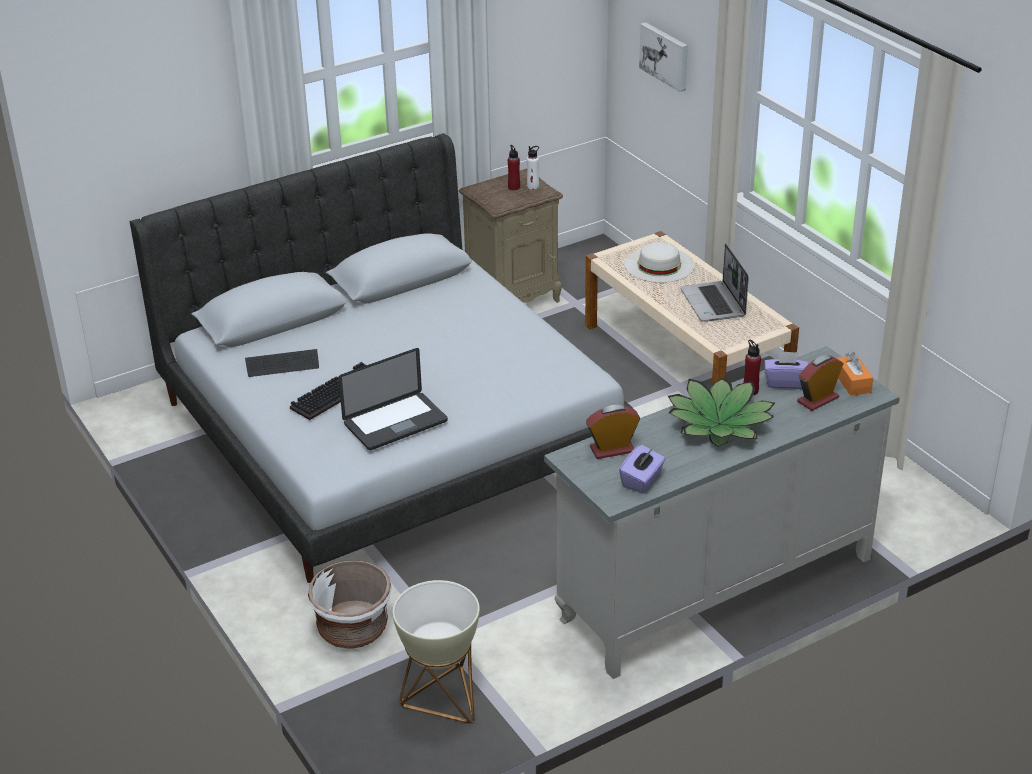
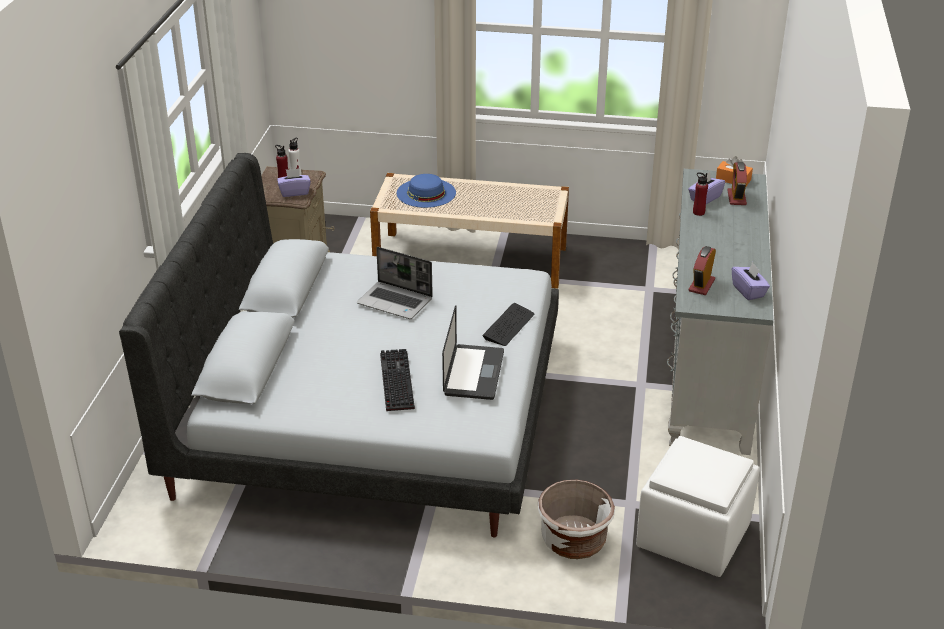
camera: 50 degrees left, 0 degrees up
(282, 364) = (319, 388): keyboard -> keyboard (508, 326)
(441, 698) = (692, 536): planter -> white ottoman
(506, 199) = (294, 192): none -> purple tissue box
(659, 265) = (426, 193): white hat -> blue hat
(665, 56) = (349, 28): picture -> none
(714, 303) = (500, 198): laptop -> laptop (396, 301)
(719, 424) = (720, 238): potted plant -> none

